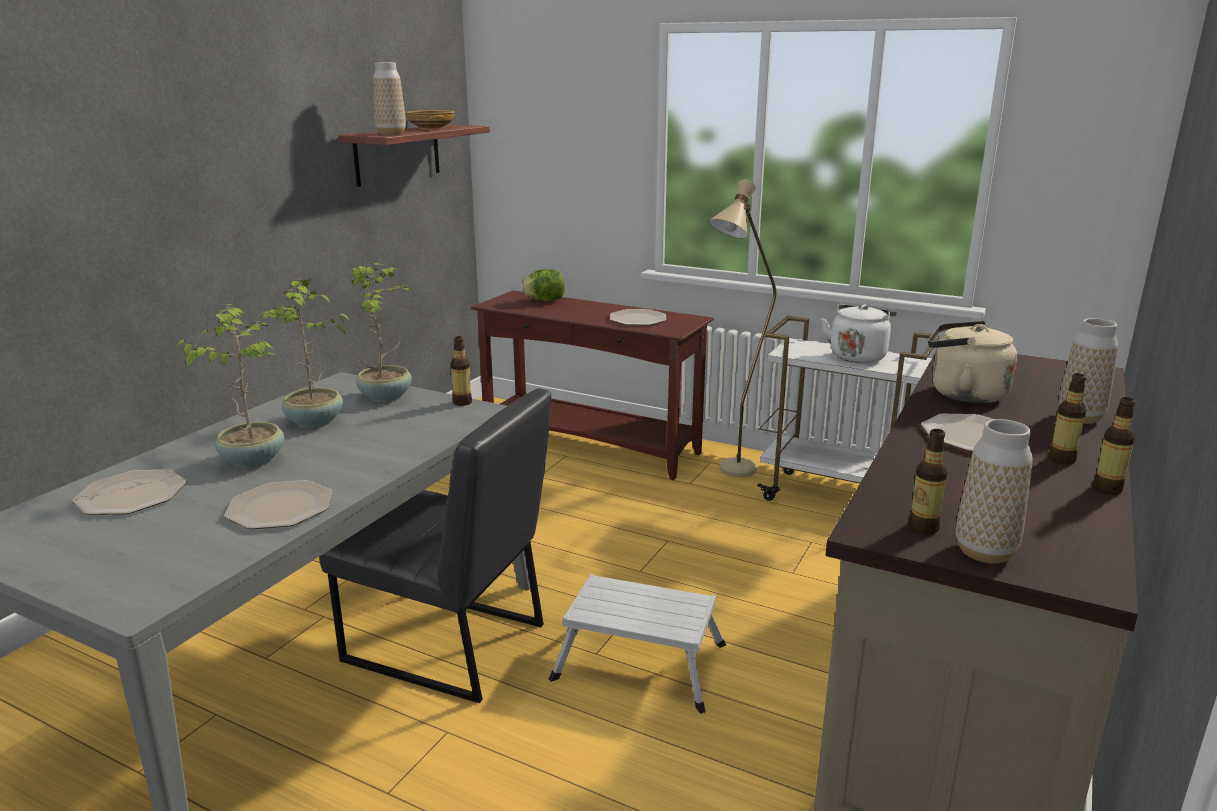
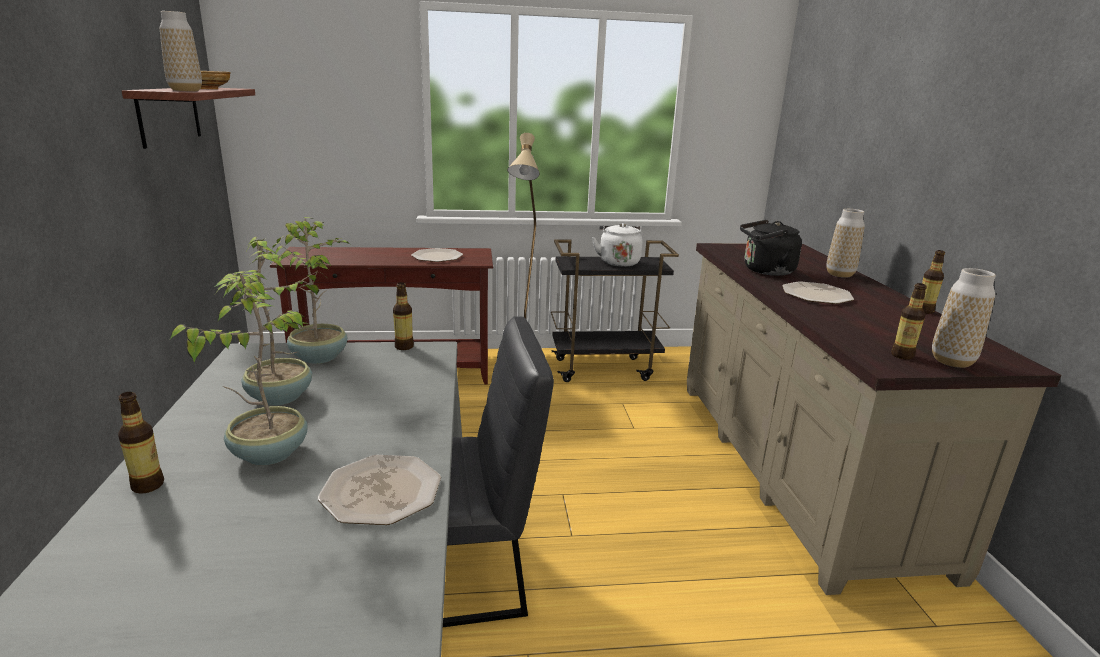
camera: 35 degrees left, 0 degrees up
(132, 494) = (165, 538): plate -> none
(545, 301) = (335, 252): lettuce -> none
(641, 662) = (608, 528): white step ladder -> none
(835, 498) = (605, 369): white cart -> black cart
(962, 394) = (765, 271): beige kettle -> black kettle
(1061, 460) = (877, 299): bottle -> bottle (148, 485)

